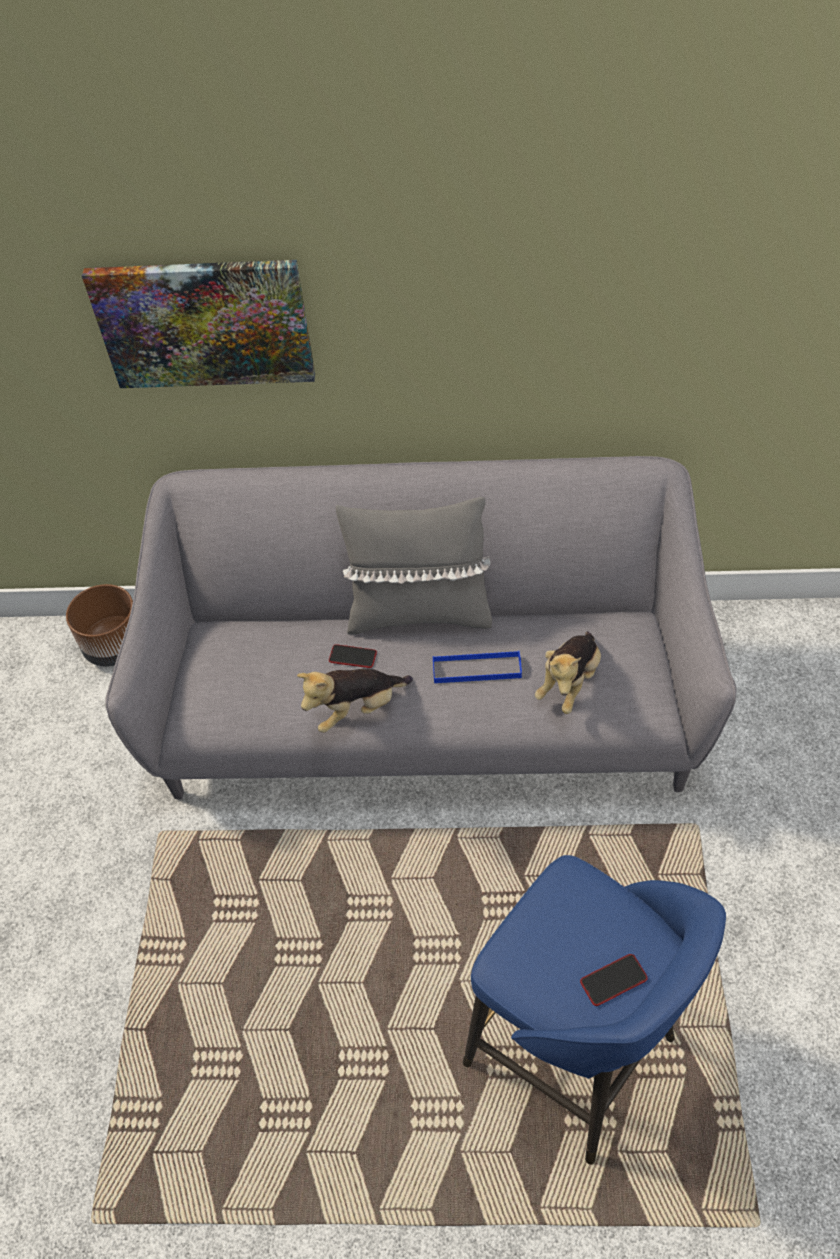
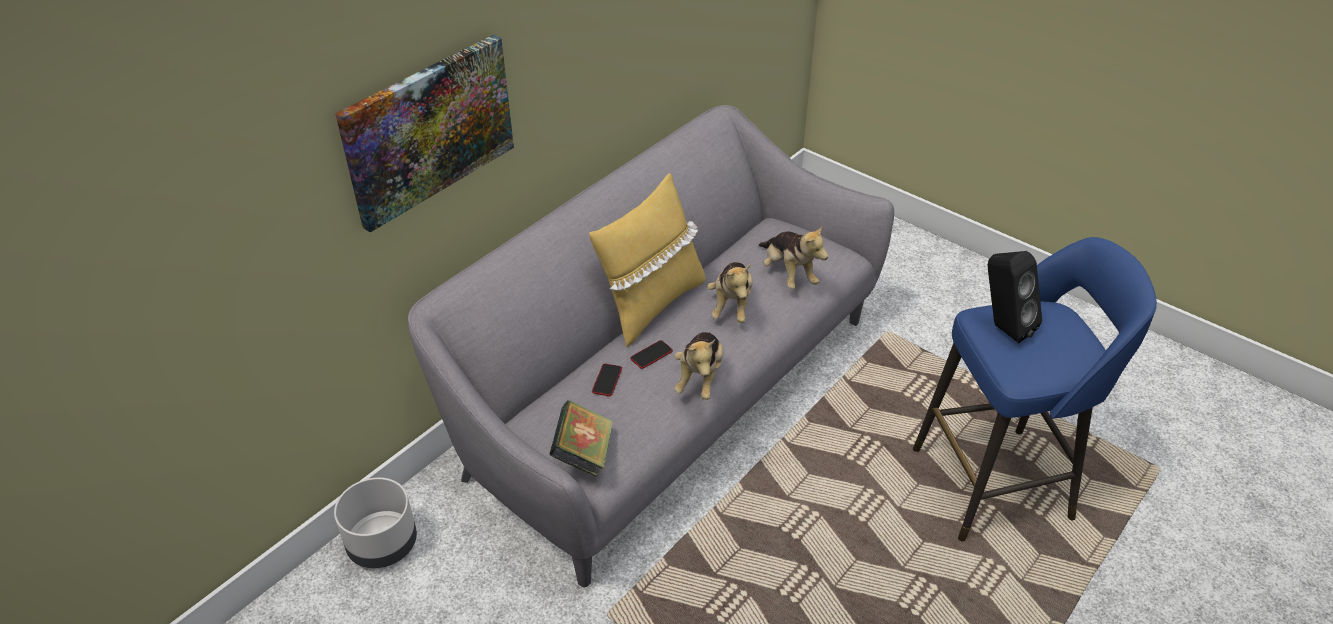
camera: 55 degrees left, 10 degrees down
(116, 646) = (383, 544): brown planter -> grey planter
(197, 693) = (583, 454): none -> book
(419, 613) = (651, 305): grey pillow -> yellow pillow
(476, 669) = (731, 305): blue tray -> plush toy
(568, 908) = (1002, 327): none -> black speaker
(613, 980) = (1066, 337): phone -> phone (607, 380)

